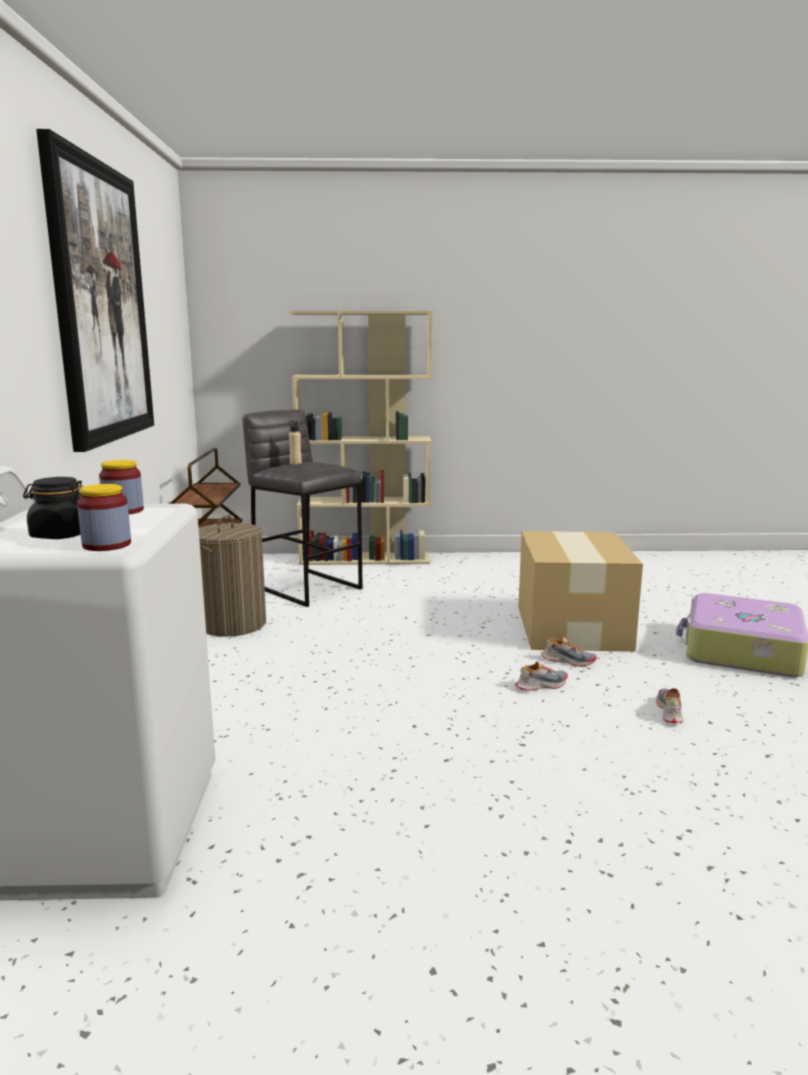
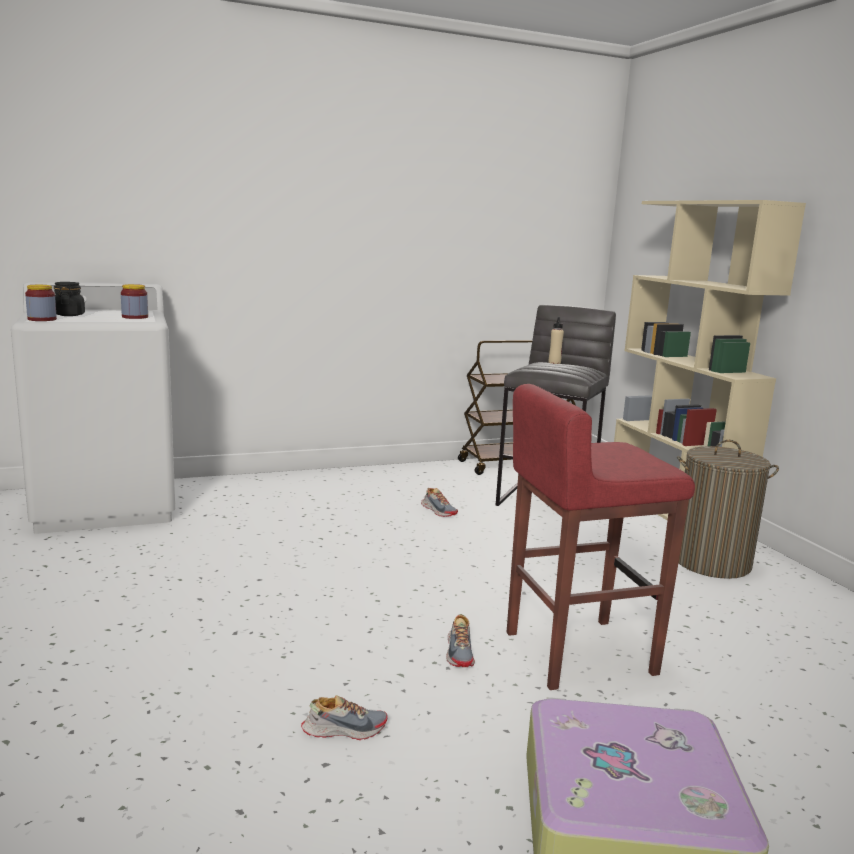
camera: 70 degrees right, 0 degrees up
(100, 304) = (375, 191): picture -> none
(233, 624) = (427, 486): laundry basket -> laundry basket (711, 562)
(541, 685) = (377, 637): shoe -> shoe (438, 510)
(571, 628) = (576, 652): cardboard box -> red stool

